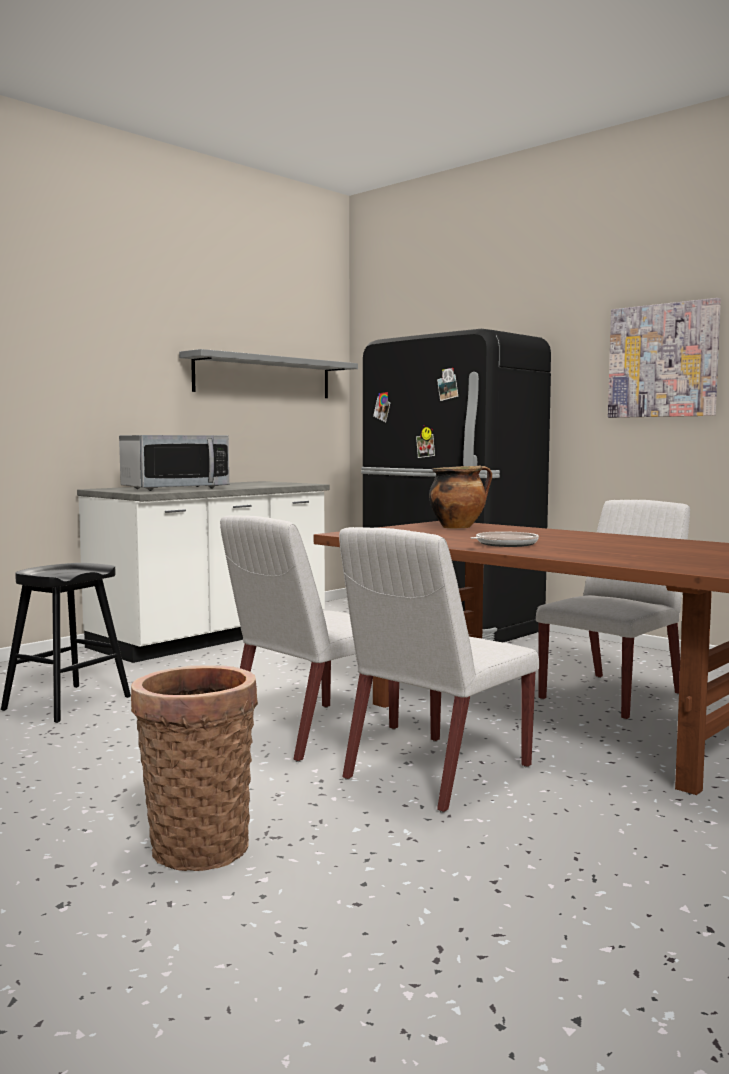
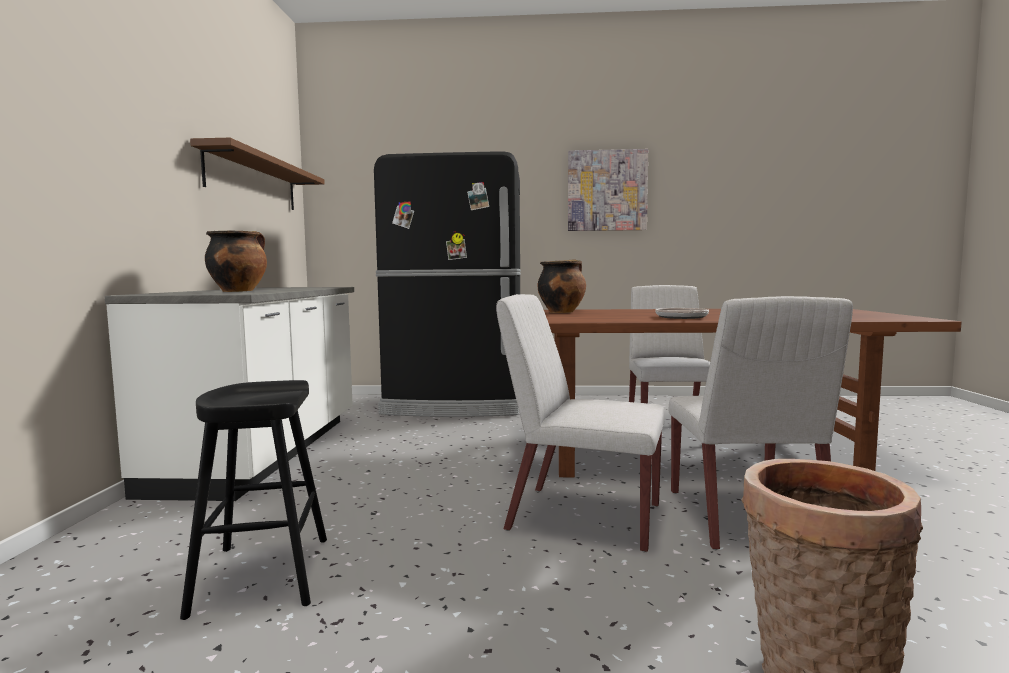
camera: 40 degrees left, 0 degrees up
(175, 488) = (239, 291): microwave -> cooking pot
(264, 377) = (253, 181): grey shelf -> brown shelf
(311, 732) = (582, 517): white chair -> white chair turned 105 degrees clockwise

